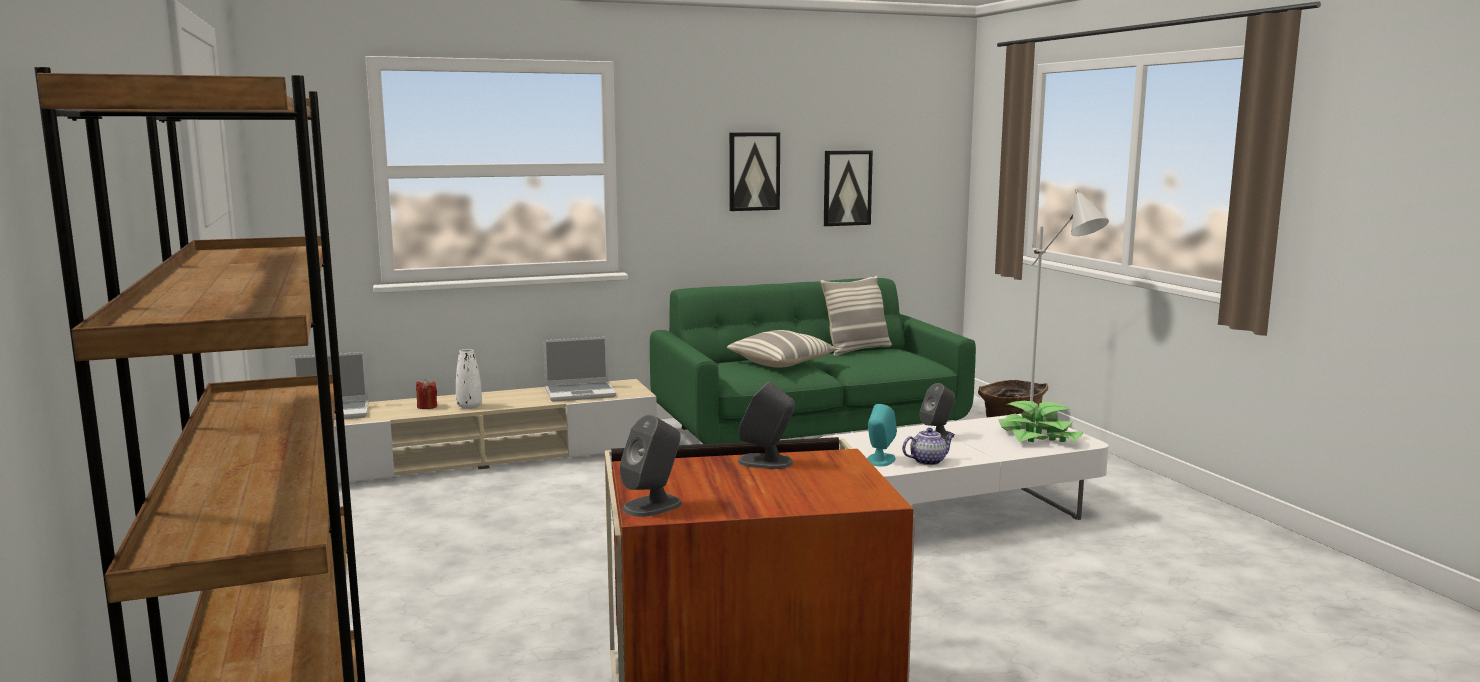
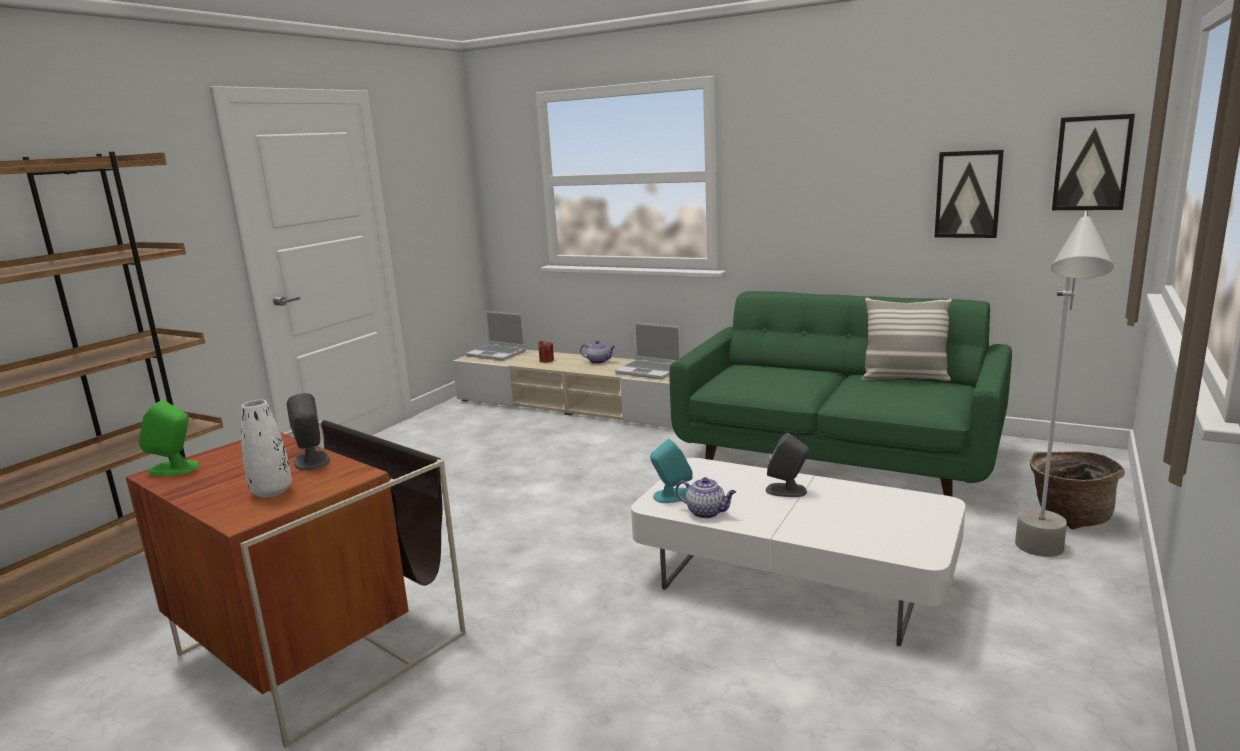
camera: 50 degrees right, 5 degrees up
(469, 406) = (566, 366): white vase -> white vase (272, 491)
(497, 396) = (599, 361): none -> teapot
(653, 506) = (174, 468): grey speaker -> green speaker
(754, 171) = (853, 176): picture -> picture (1091, 163)
(782, 363) = (792, 377): pillow -> none
(1038, 437) = (883, 529): potted plant -> none

